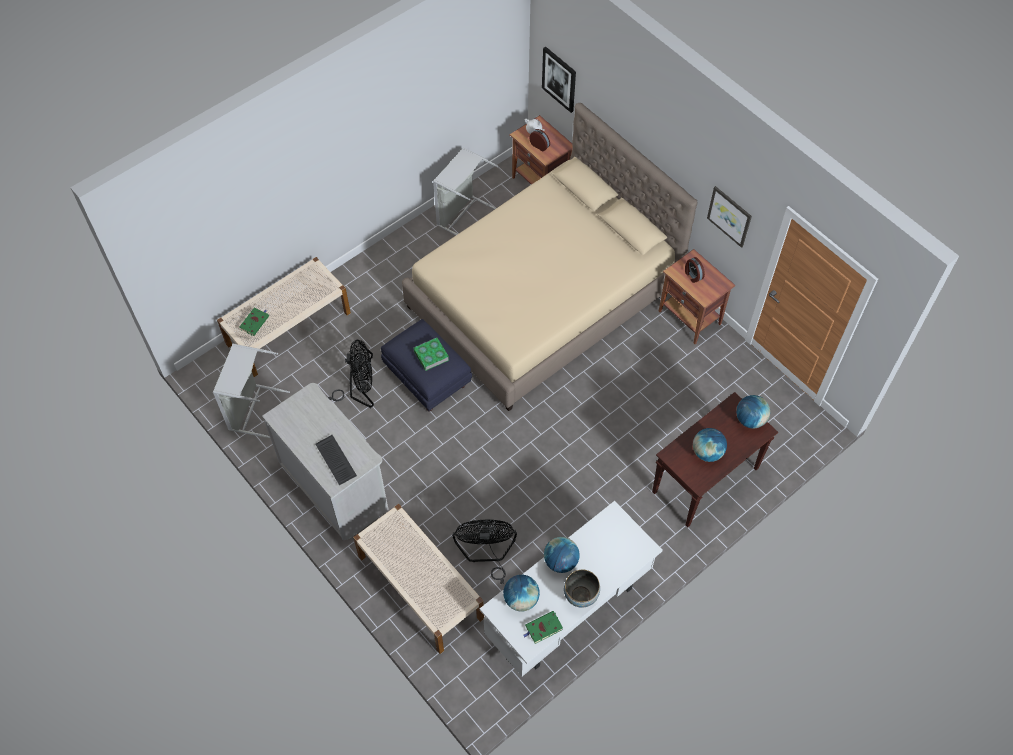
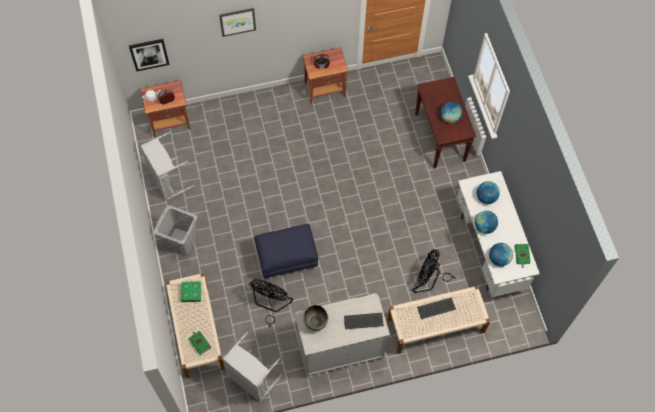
camera: 65 degrees left, 5 degrees up
(393, 262) = (180, 241): none -> grey laundry basket
(422, 560) = (436, 309): none -> keyboard
(431, 356) = (290, 241): book -> book (191, 292)
(544, 296) = (262, 162): beige bed -> none
(580, 595) = (510, 226): bowl -> bowl (315, 322)
(730, 216) = (322, 16): picture -> picture (237, 21)
(750, 419) = (439, 86): globe -> globe (486, 197)

